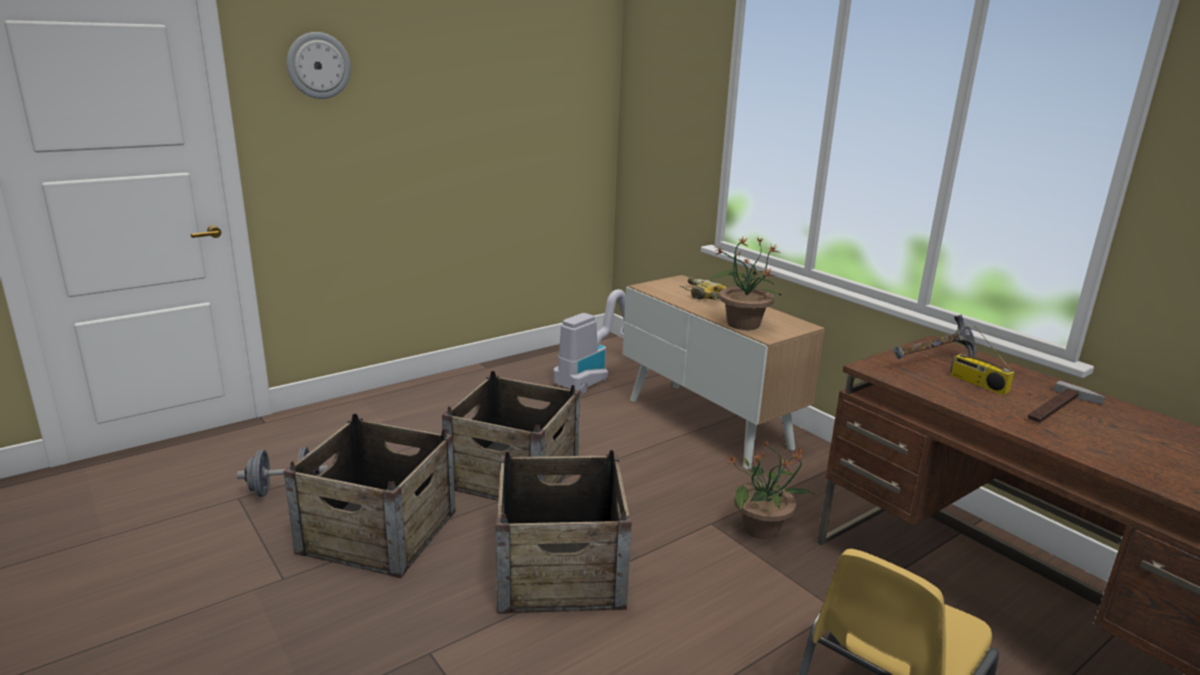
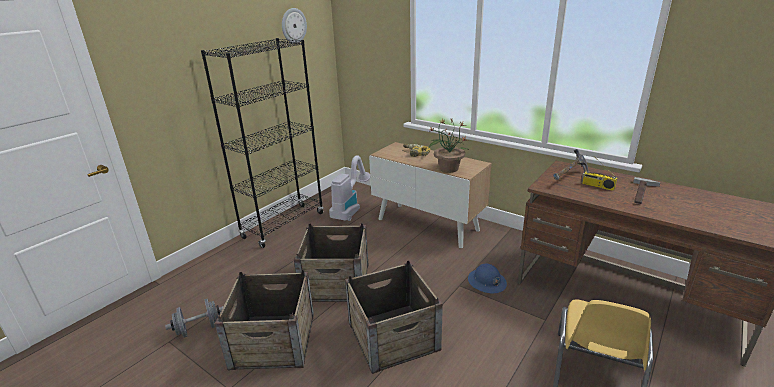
camera: 15 degrees left, 5 degrees up
(318, 65) = (153, 44): wall clock -> wall clock (293, 25)
(478, 380) = (283, 225): none -> black bookcase
(762, 529) = (486, 282): potted plant -> blue hard hat

